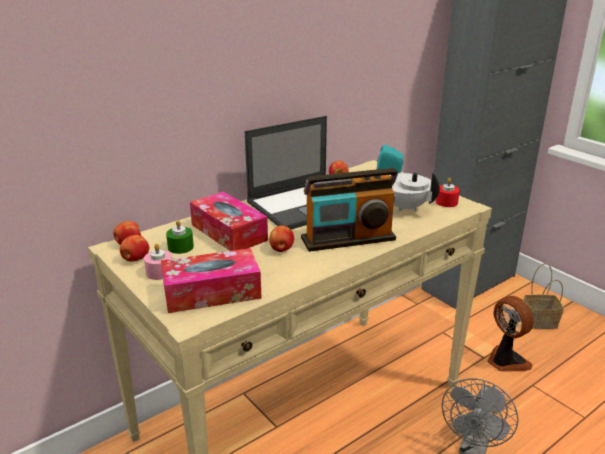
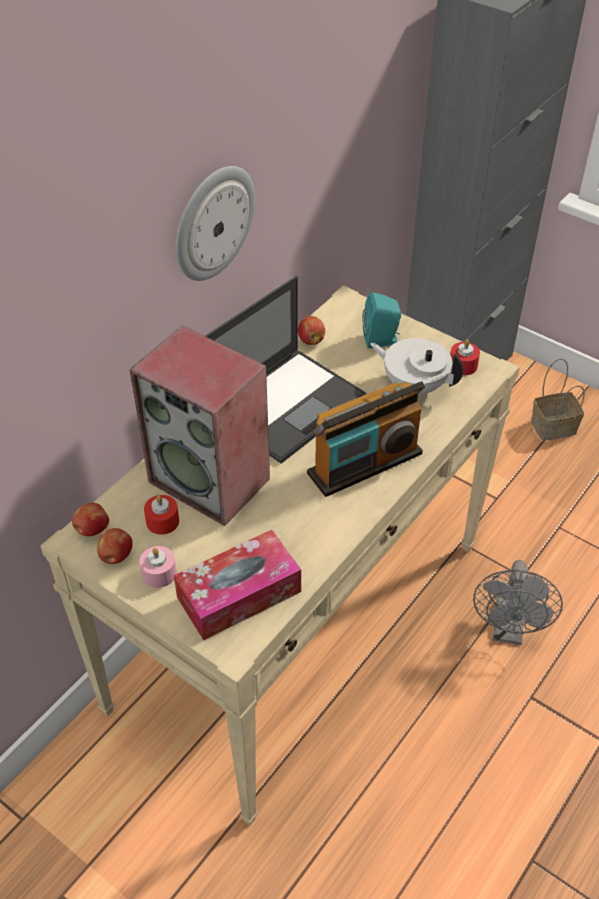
camera: 15 degrees left, 20 degrees up
(180, 247) = (162, 521): green candle -> red candle
(229, 232) = (211, 480): tissue box -> speaker
(265, 54) = (213, 222): none -> wall clock
(281, 249) = (291, 500): apple -> none
(505, 361) = (523, 498): fan -> none

